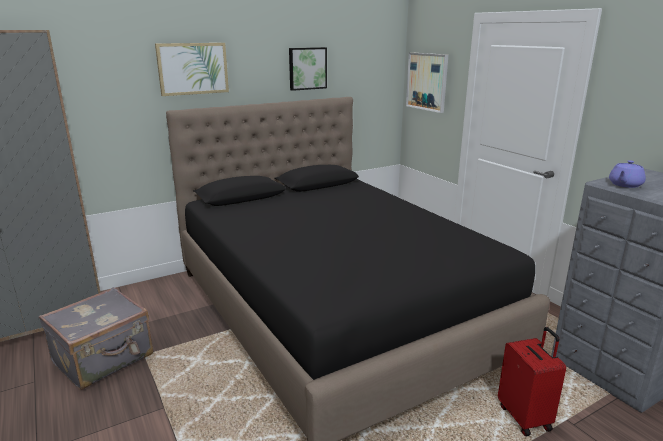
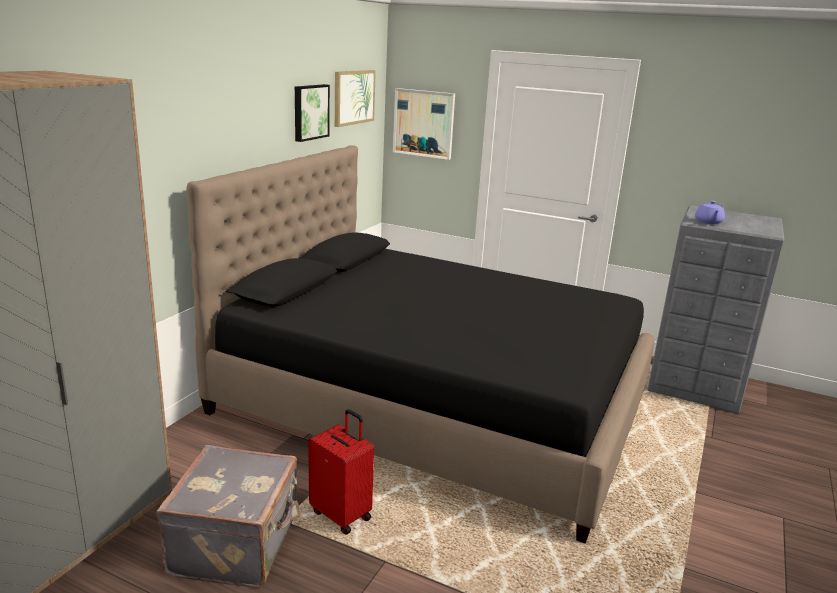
camera: 35 degrees left, 0 degrees up
(193, 68) = (205, 119): picture -> picture (353, 97)
(525, 417) = (680, 444): red suitcase -> red suitcase (342, 514)

